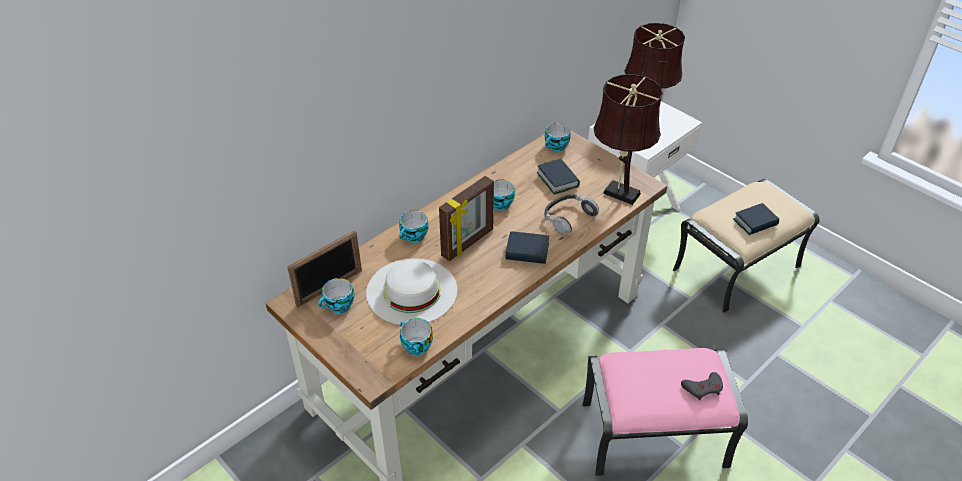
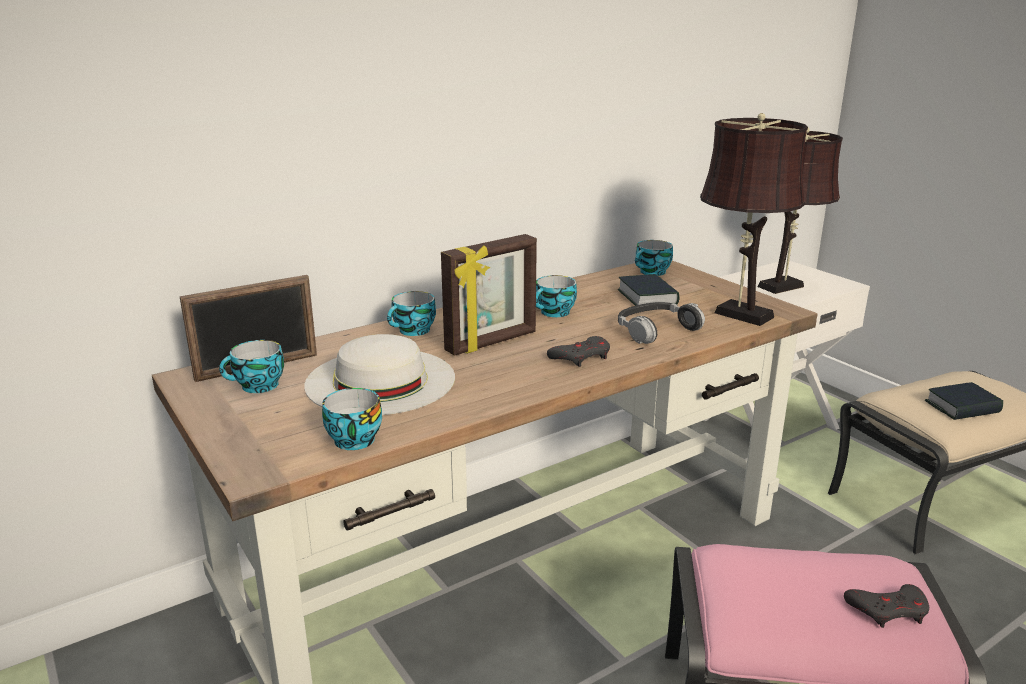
camera: 10 degrees right, 20 degrees down
(527, 251) = (581, 356): book -> grey game controller

